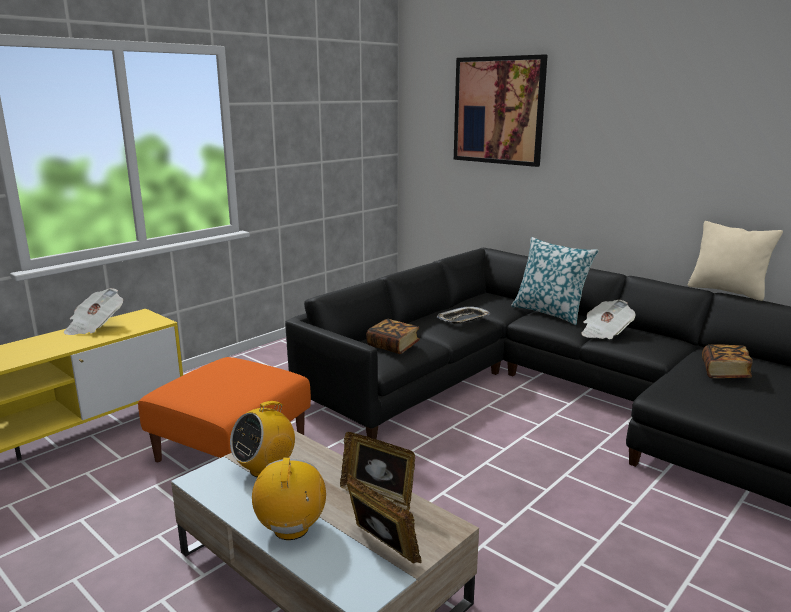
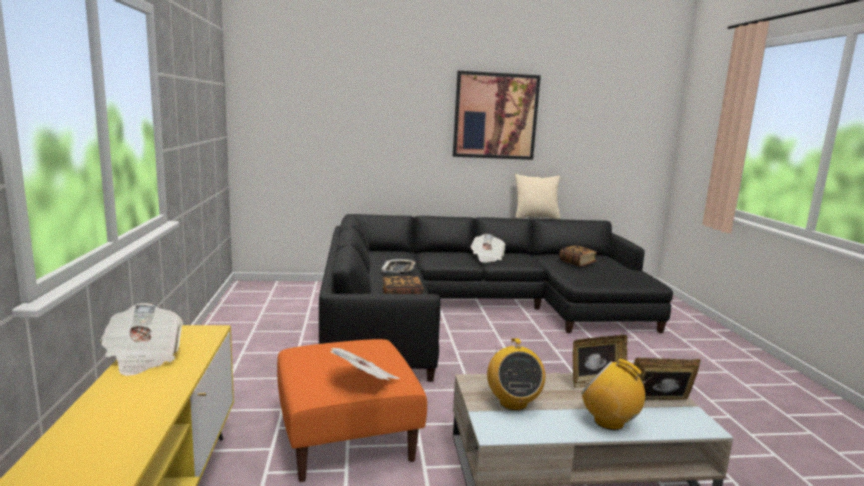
camera: 50 degrees left, 5 degrees down
(203, 399) = (364, 381): none -> newspaper
(498, 110) = (345, 98): picture -> picture (495, 116)
(550, 312) = (435, 254): pillow -> none

